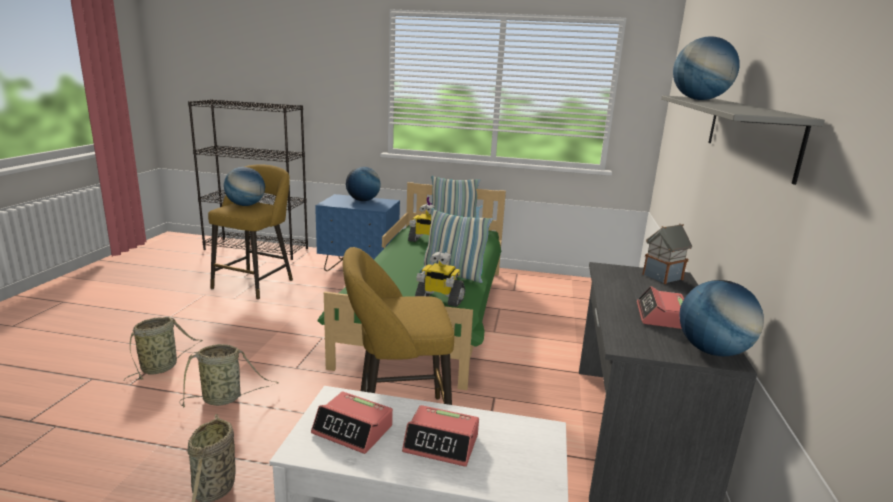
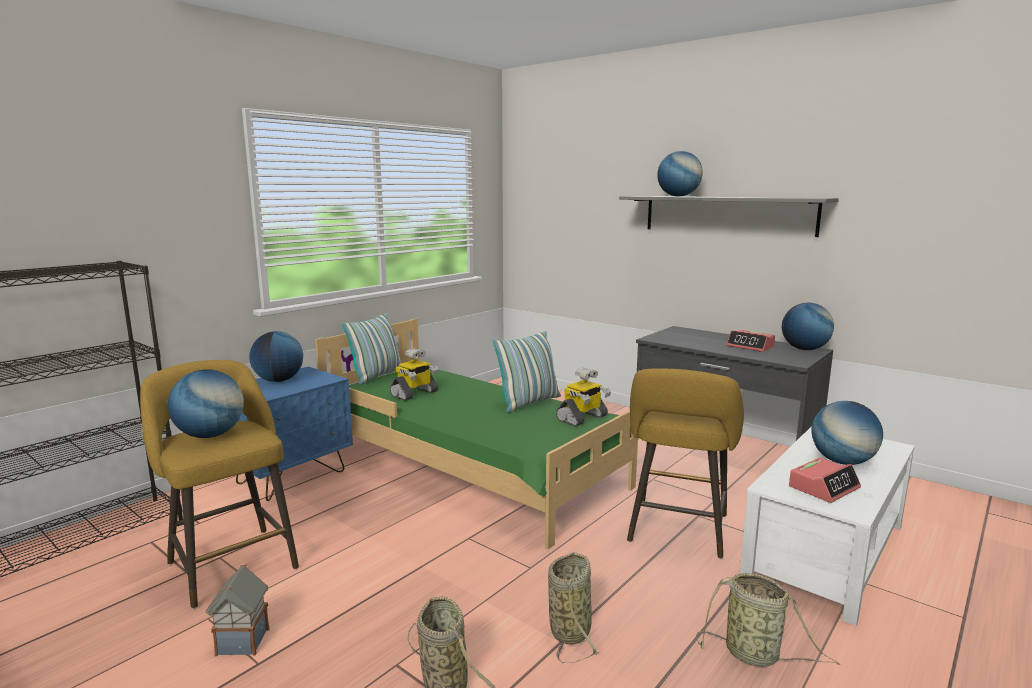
camera: 60 degrees left, 5 degrees down
(441, 443) = (842, 462): alarm clock -> globe
(662, 277) = (680, 332): toy house -> toy house (243, 643)

